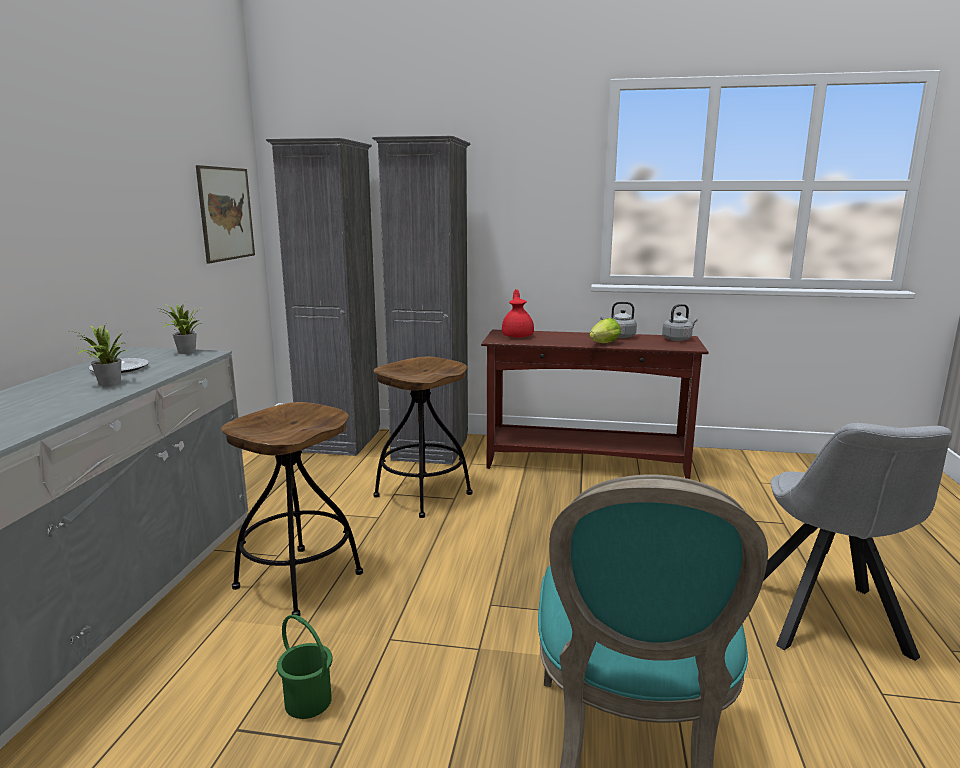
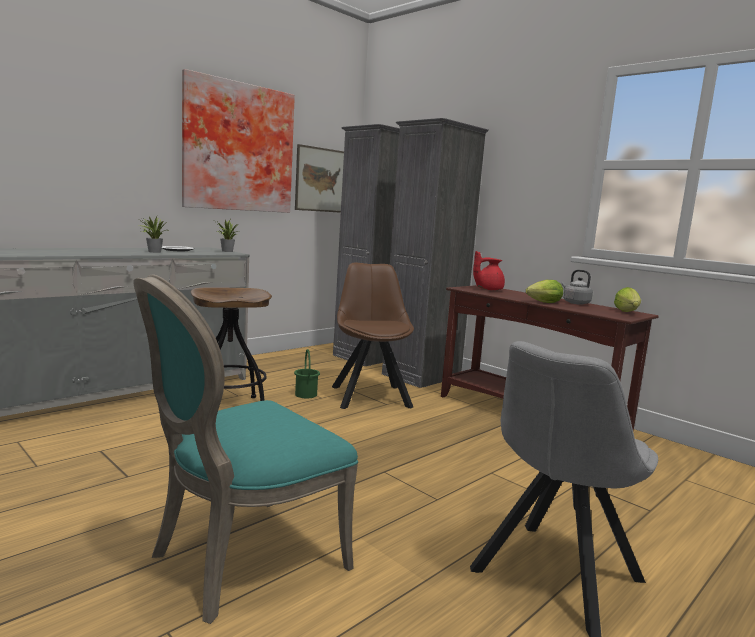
camera: 35 degrees right, 5 degrees down
(130, 181) = (237, 147): none -> picture
(307, 702) = (143, 455): green bucket -> green bucket (305, 394)
(423, 494) = (370, 396): brown stool -> brown chair
(518, 336) = (487, 289): red teapot -> red teapot turned 150 degrees counterclockwise
(678, 339) = (627, 312): grey kettle -> lettuce

